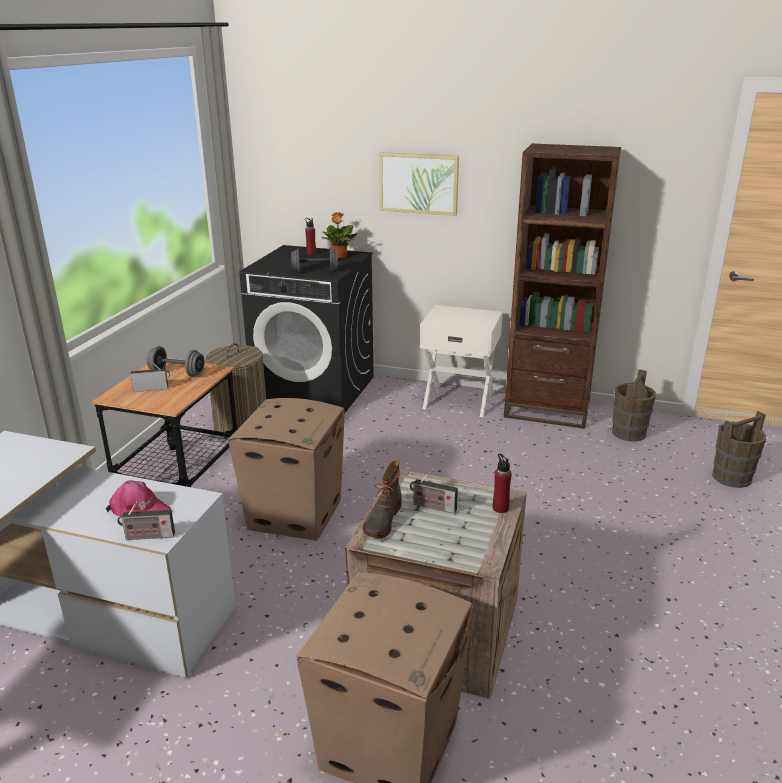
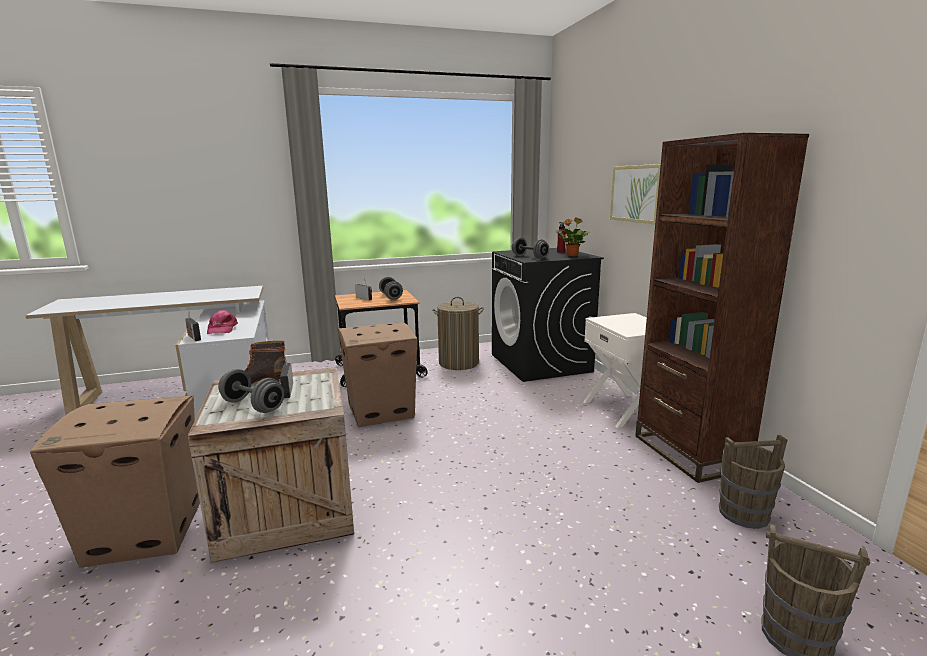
camera: 55 degrees right, 10 degrees down
(458, 533) = (253, 406): none -> grey dumbbell
(500, 508) = (304, 411): red bottle -> none

